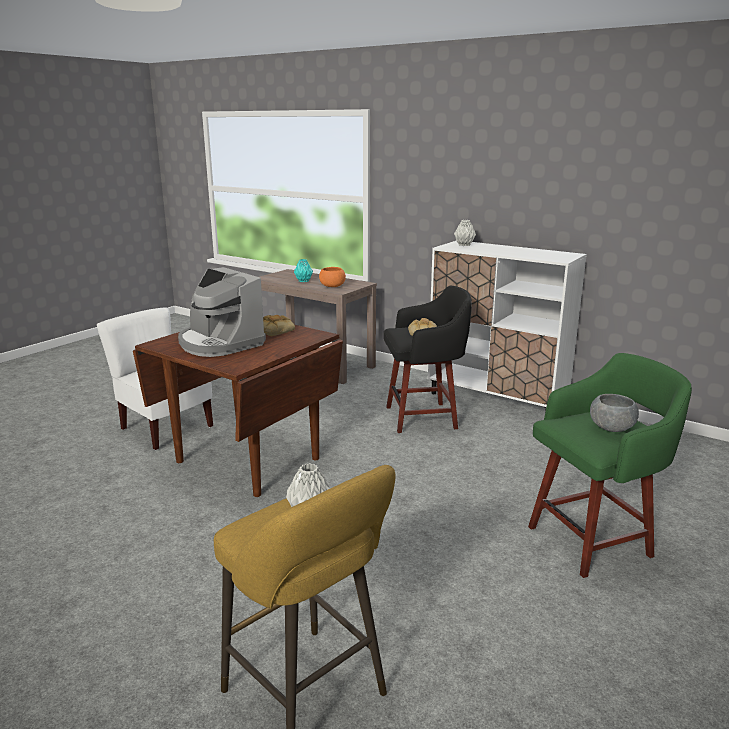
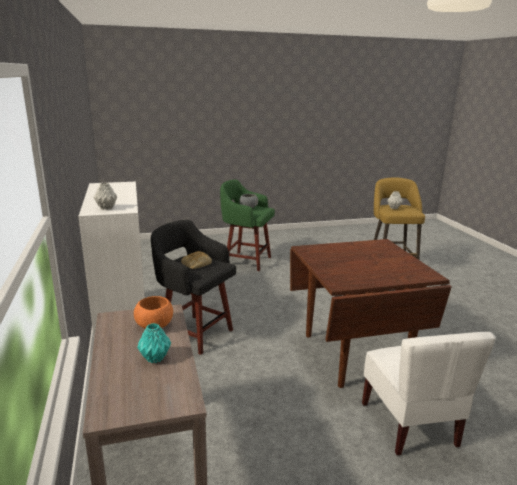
camera: 140 degrees left, 0 degrees up
(219, 343) = (381, 262): coffee machine -> none
(275, 330) = (330, 261): bread -> none

